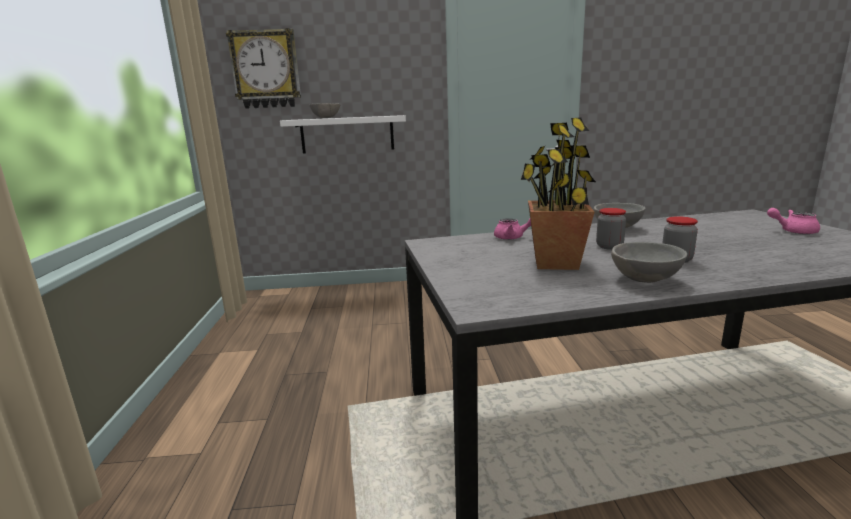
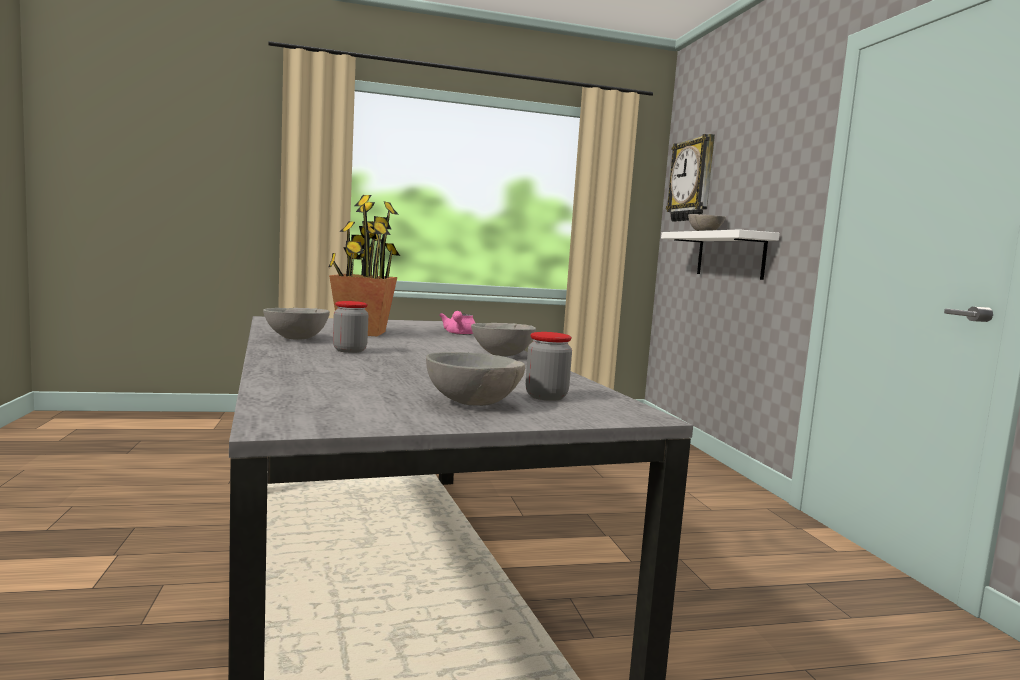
camera: 80 degrees right, 10 degrees down
(609, 246) = (411, 345): jar -> jar (546, 396)
(793, 231) = (472, 403): pink teapot -> grey bowl

